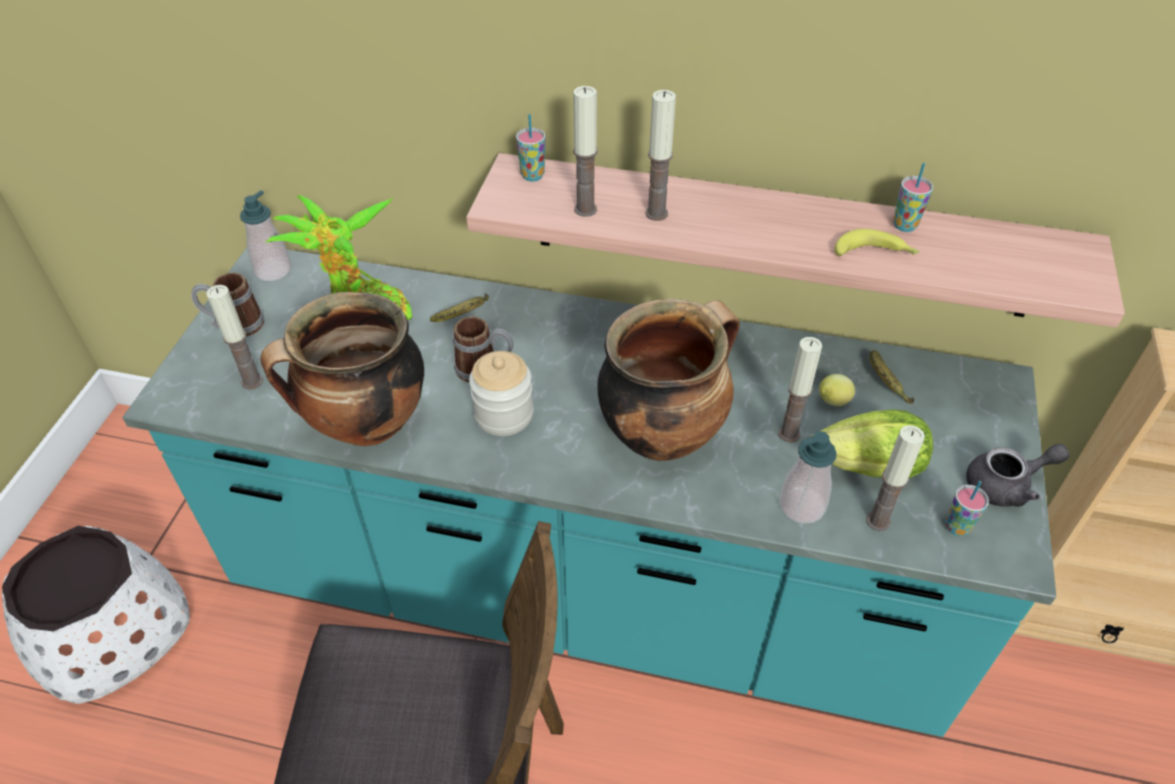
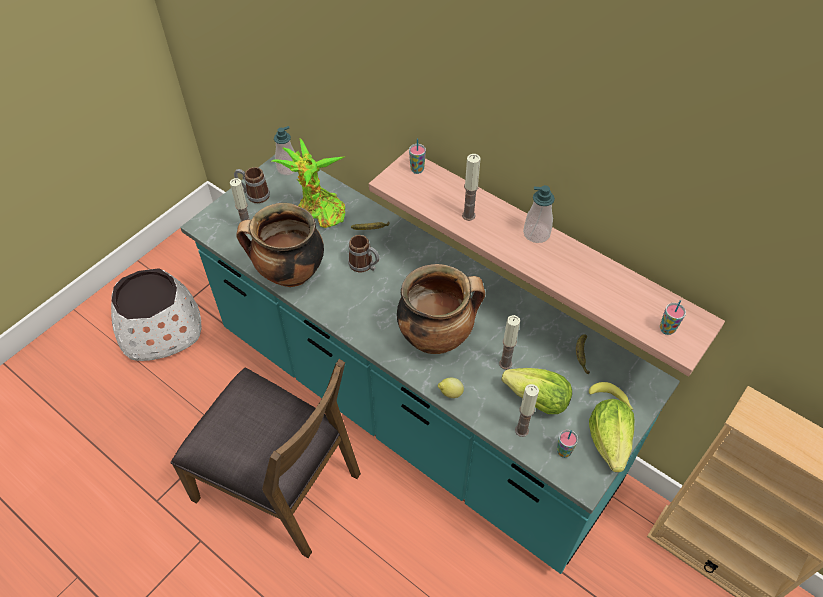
camera: 25 degrees right, 5 degrees up
(504, 414) = (360, 294): jar -> none
(585, 209) = (432, 200): candle -> none
(802, 506) = (485, 405): soap dispenser -> soap dispenser (536, 234)
(831, 403) = (541, 355): lemon -> lemon (450, 393)
(875, 253) = (573, 282): banana -> banana (611, 399)
(904, 225) = (604, 271): cup -> cup (667, 329)
(1006, 485) = (609, 441): grey teapot -> lettuce

